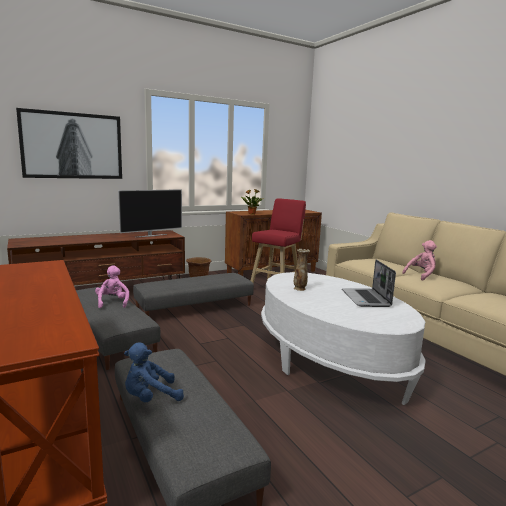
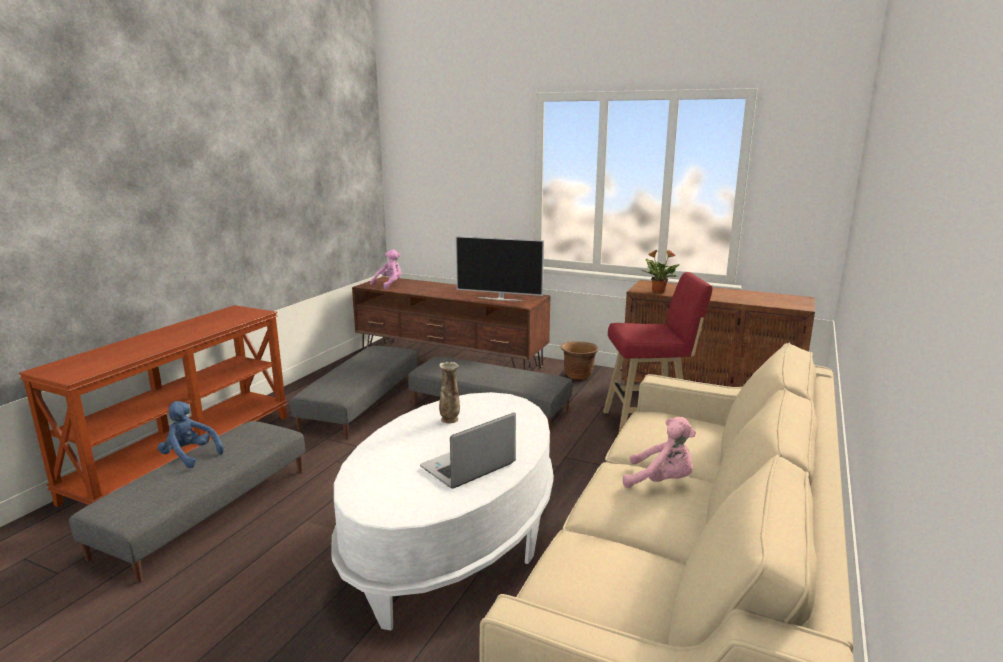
camera: 55 degrees right, 5 degrees up
(73, 146) = (452, 175): picture -> none
(113, 302) = (368, 368): pink plush toy -> pink plush toy (389, 284)

